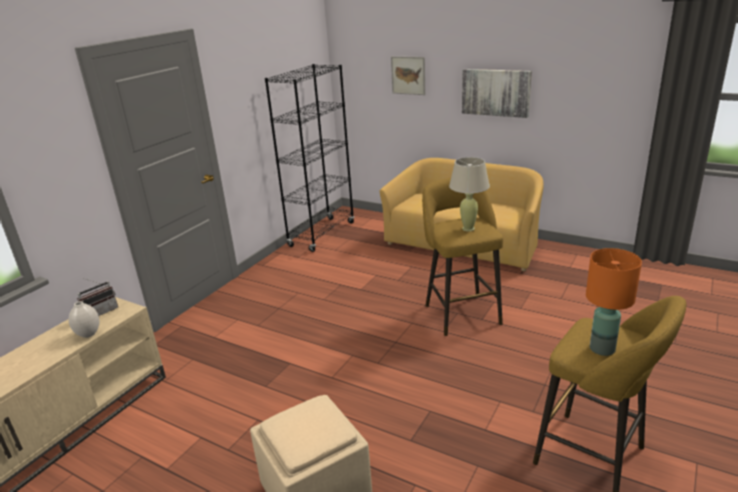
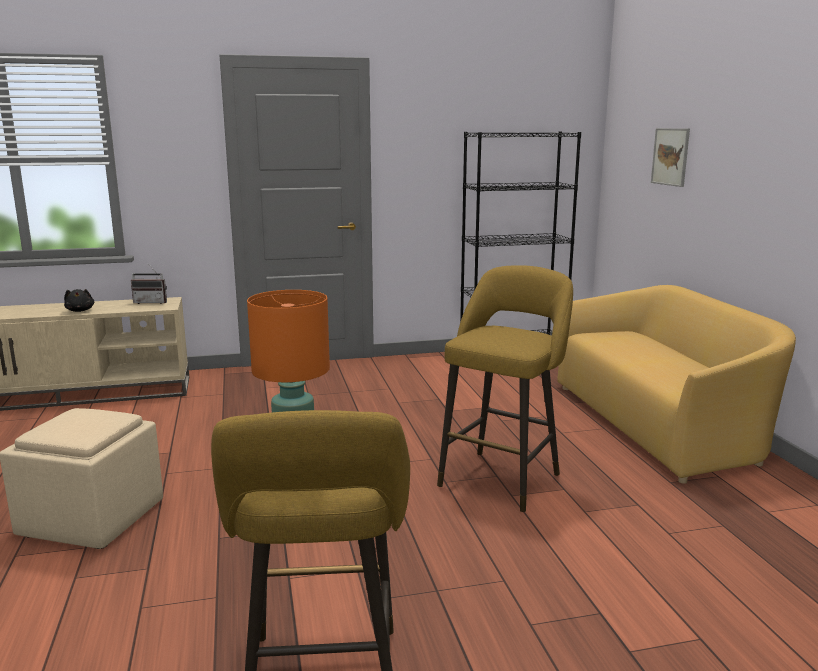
camera: 45 degrees right, 10 degrees down
(53, 353) = (80, 310): none -> black plush toy
(89, 334) = (117, 309): white vase -> none
(468, 228) = (504, 337): beige table lamp -> none
(496, 92) = (762, 187): picture -> none

